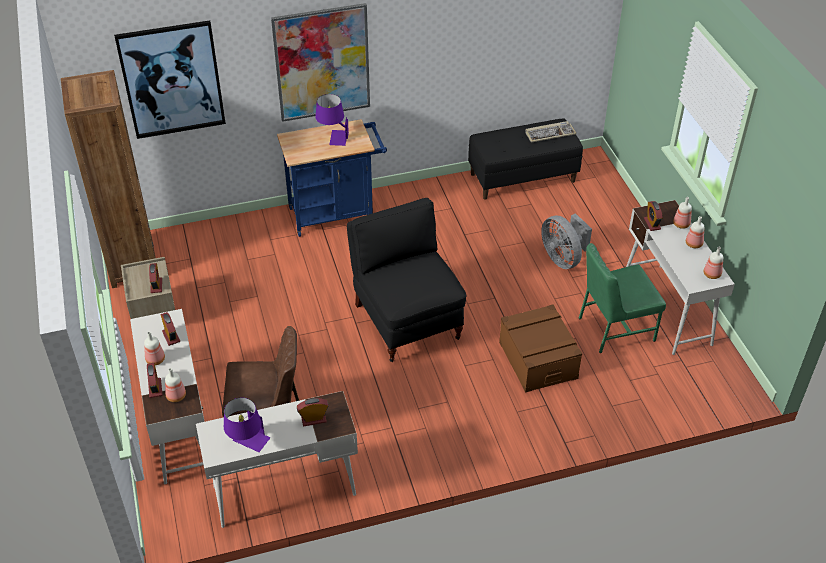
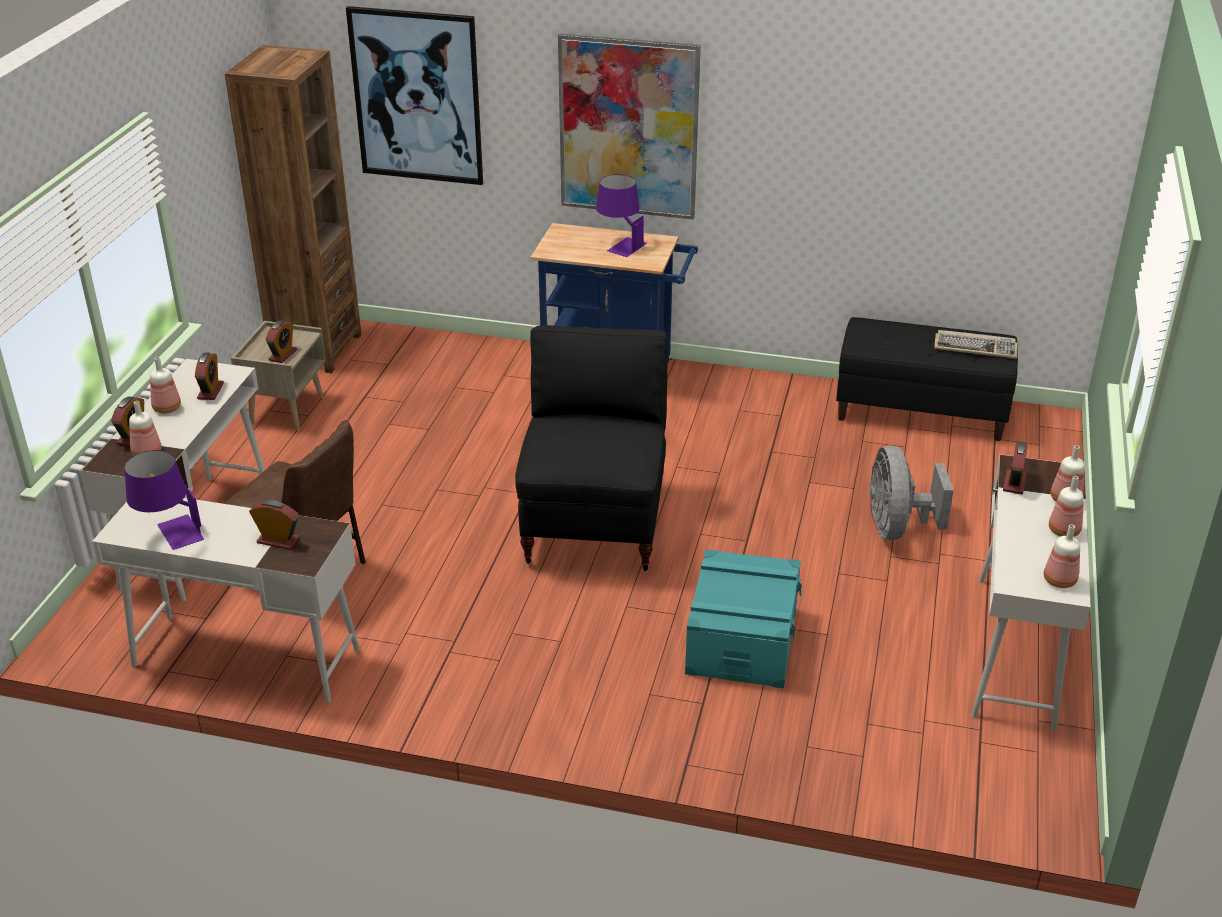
camera: 30 degrees right, 10 degrees down
(537, 360) = (741, 640): brown storage box -> turquoise storage box
(614, 328) = (902, 645): green chair -> none

